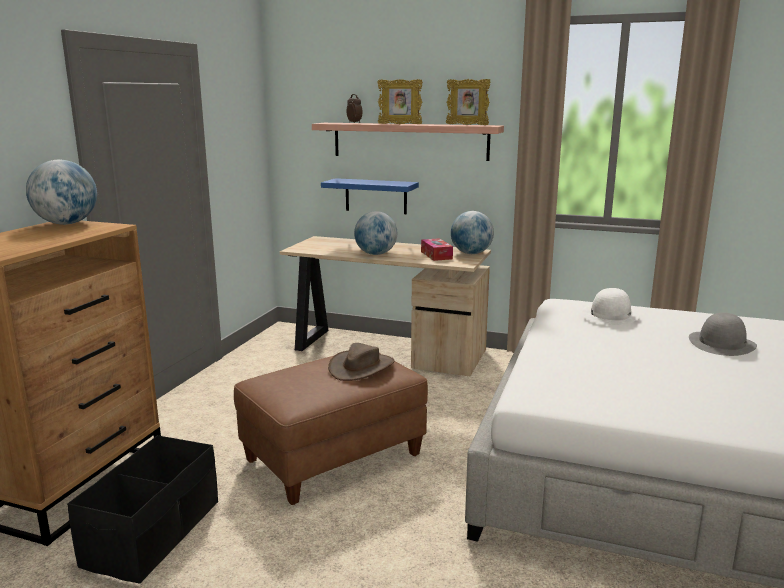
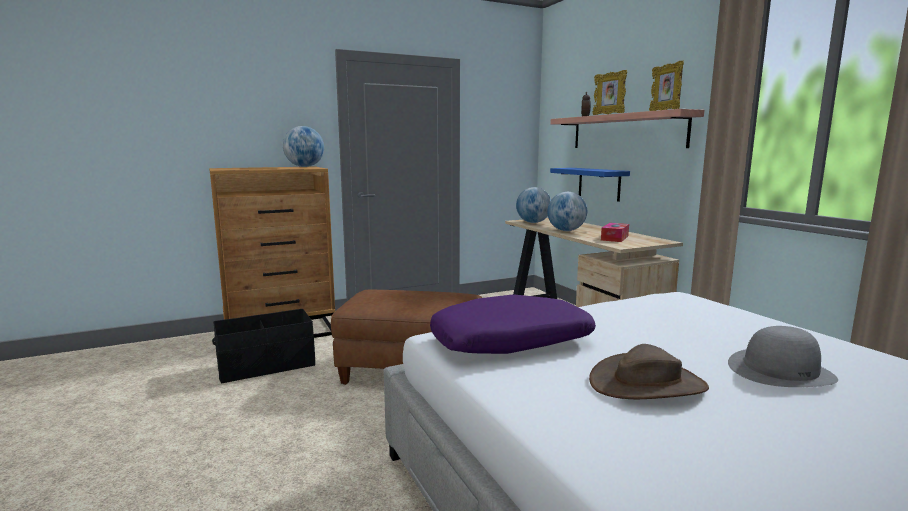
camera: 45 degrees right, 5 degrees down
(361, 367) = (436, 300): brown hat -> brown hat (647, 384)
(471, 253) = (652, 241): globe -> globe (533, 222)
(579, 382) = (511, 342): none -> purple pillow
(610, 315) = (694, 313): white hat -> none

